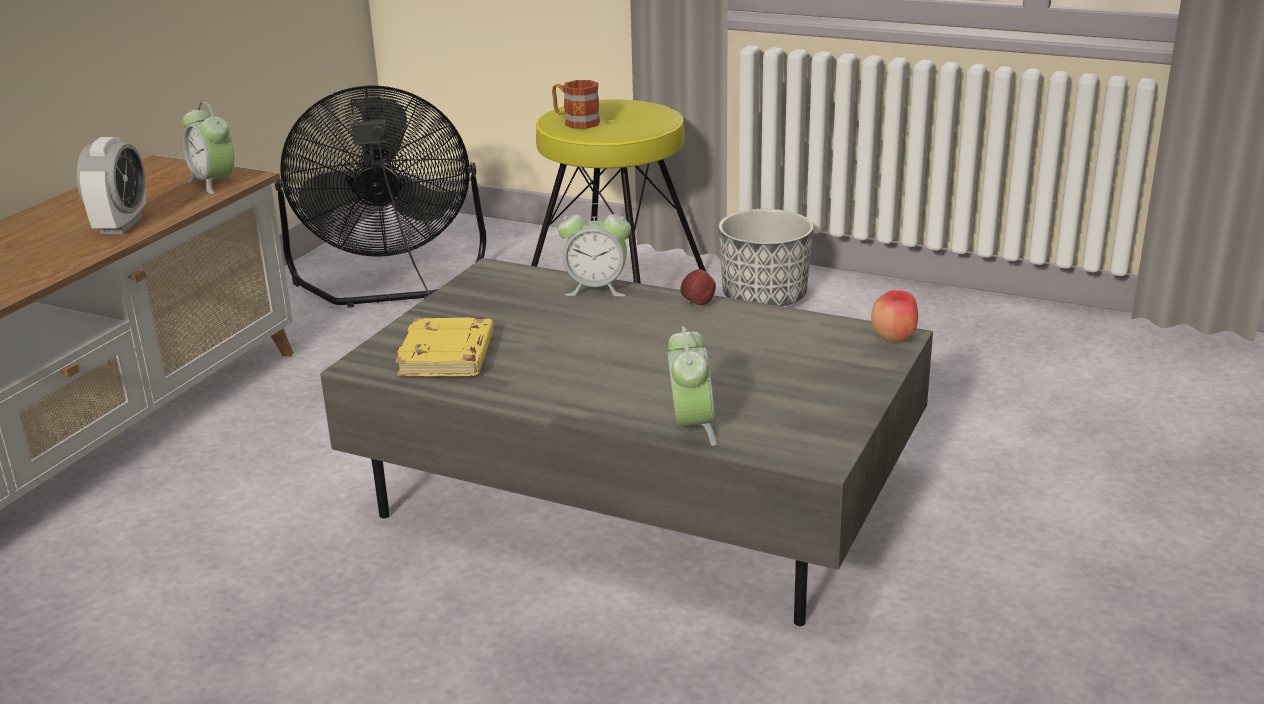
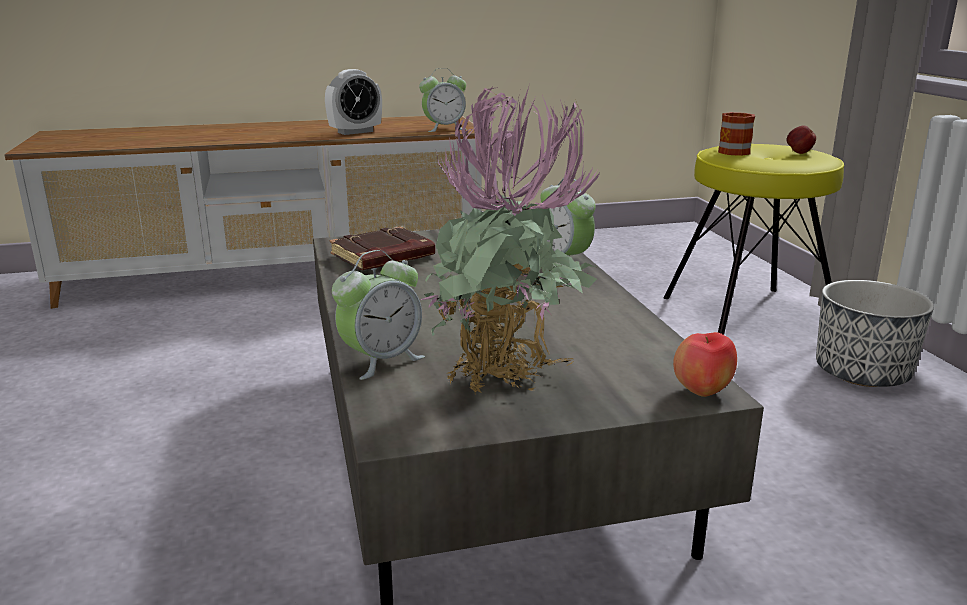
camera: 50 degrees right, 5 degrees down
(214, 183) = (444, 129): alarm clock -> alarm clock turned 120 degrees counterclockwise
(396, 291) = (598, 264): black fan -> none
(448, 356) = (382, 257): yellow book -> brown book
(698, 304) = (606, 296): apple -> apple (798, 153)
(810, 398) = (508, 391): none -> potted plant

